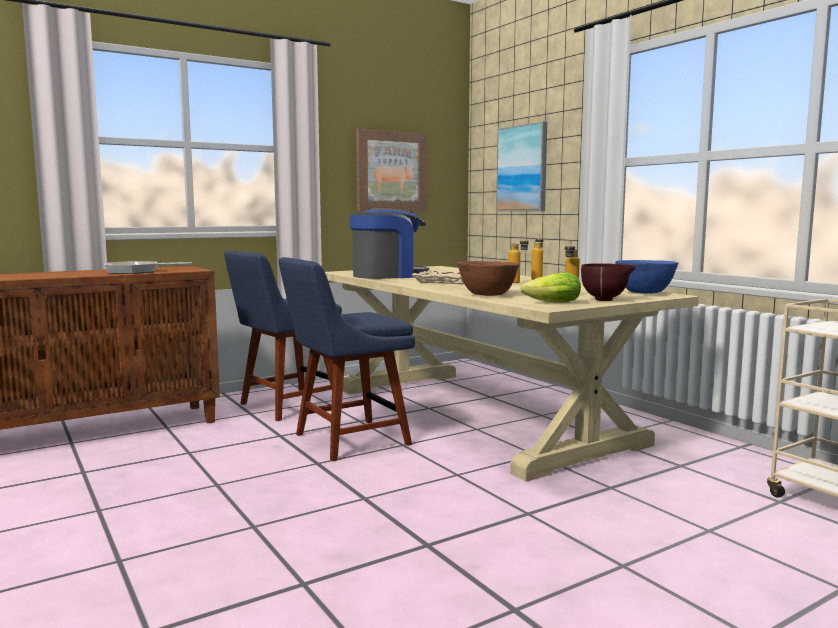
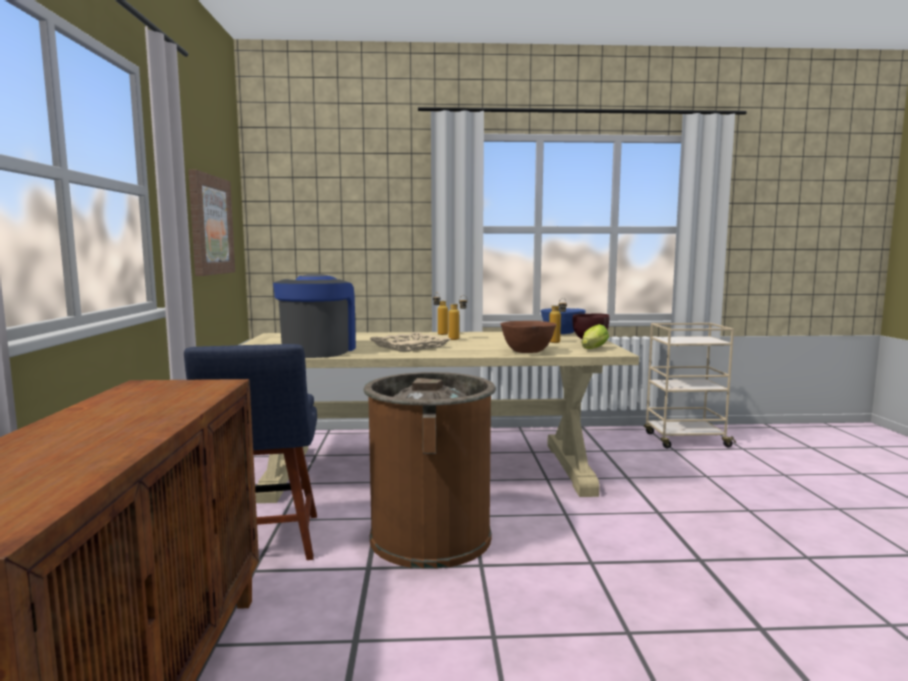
camera: 60 degrees left, 0 degrees up
(137, 271) = (164, 404): frying pan -> none
(346, 440) = (430, 537): blue chair -> brown trash can
(522, 169) = (337, 228): picture -> none

